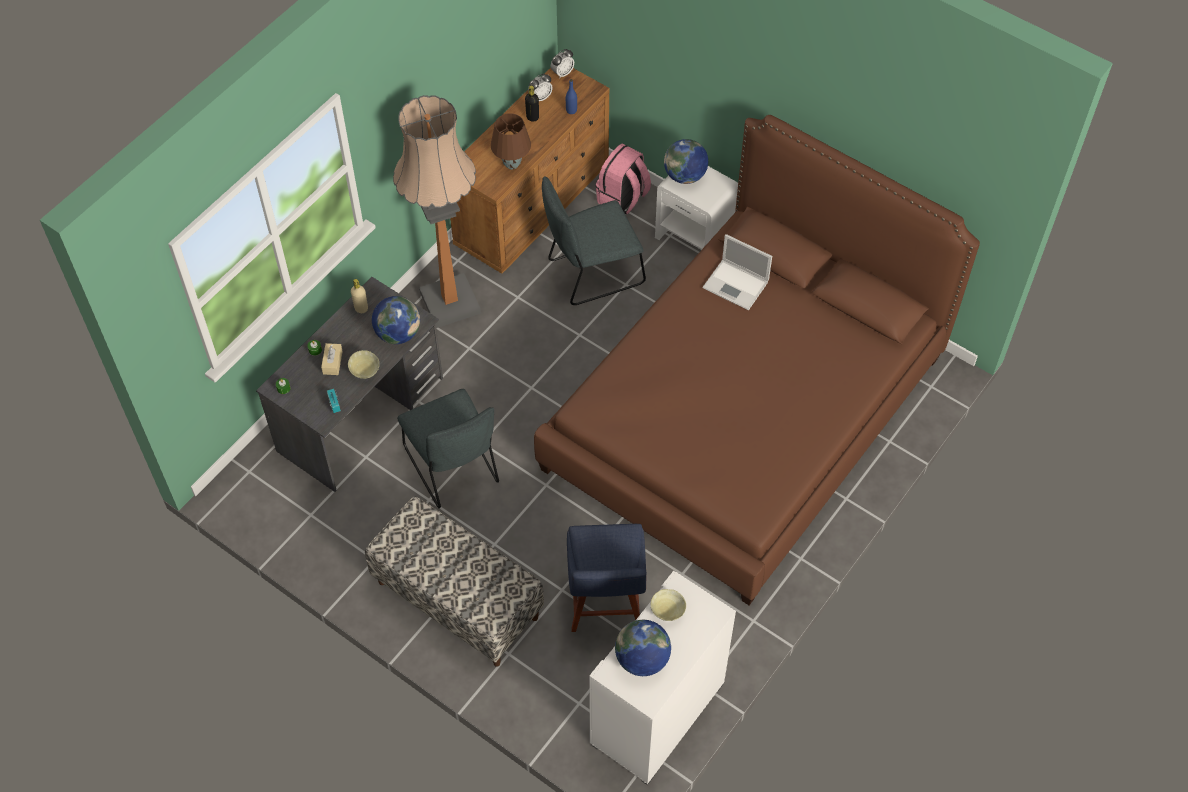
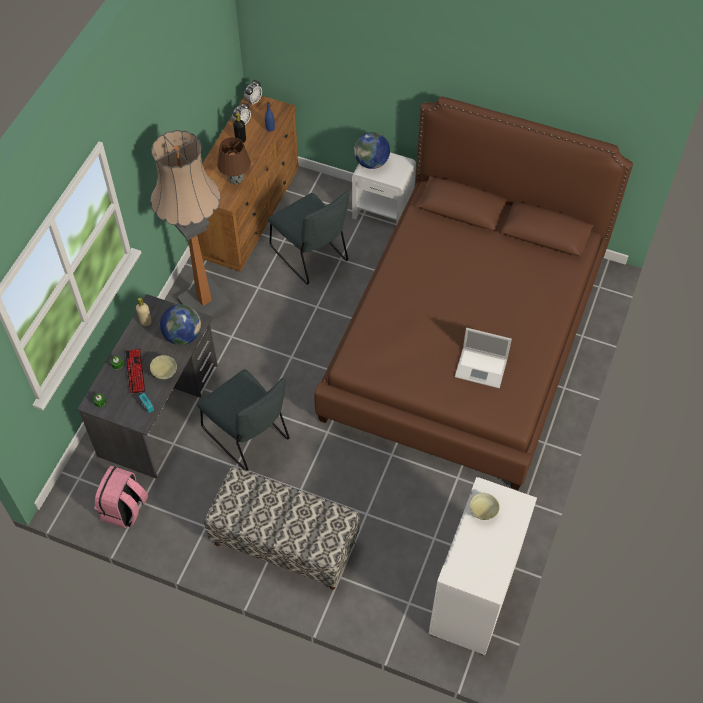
camera: 15 degrees left, 0 degrees up
(332, 362) = (135, 371): beige tissue box -> keyboard
(591, 273) = (311, 256): grey chair -> grey chair turned 90 degrees counterclockwise
(605, 604) = (405, 517): blue chair -> none
(622, 198) = (317, 193): pink backpack -> pink backpack (124, 509)
(642, 659) = (475, 556): globe -> none
(736, 285) = (440, 239): laptop -> laptop (482, 368)

